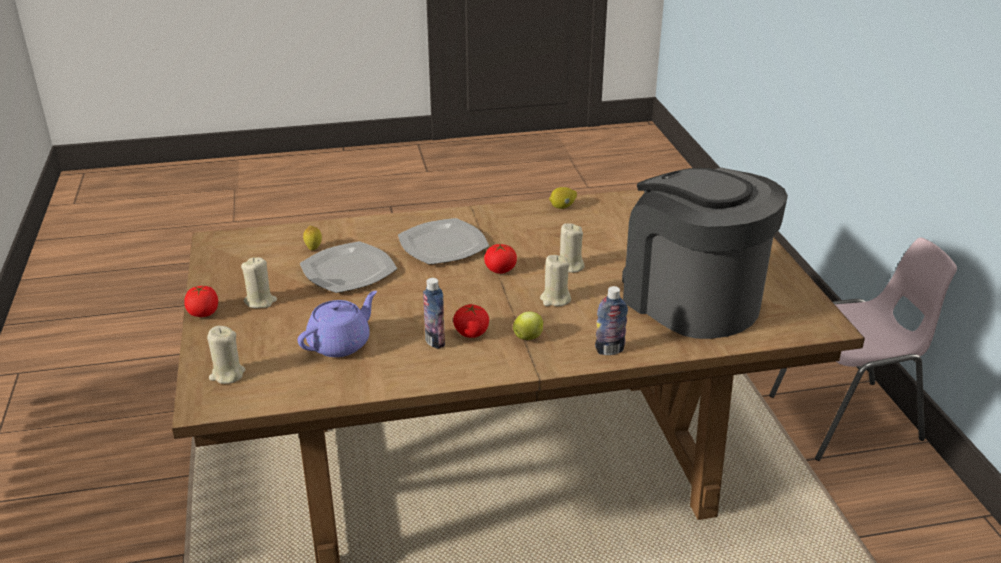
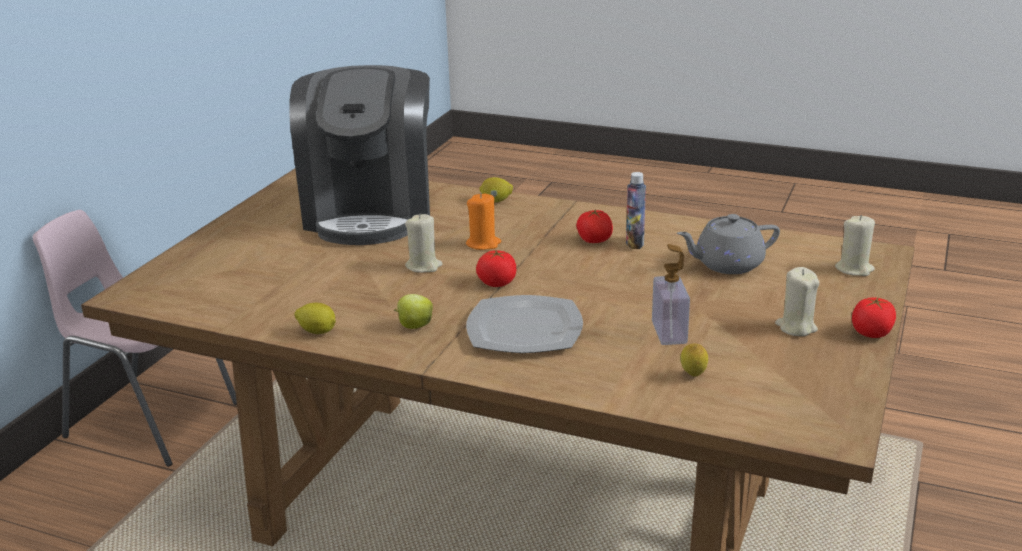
camera: 145 degrees left, 5 degrees down
(340, 343) = (727, 264): purple teapot -> grey teapot
(347, 270) = (669, 332): plate -> soap dispenser
(528, 337) = (548, 225): apple -> apple (414, 326)
(555, 299) = (483, 244): beige candle -> orange candle
(609, 350) = (496, 201): bottle -> lemon

